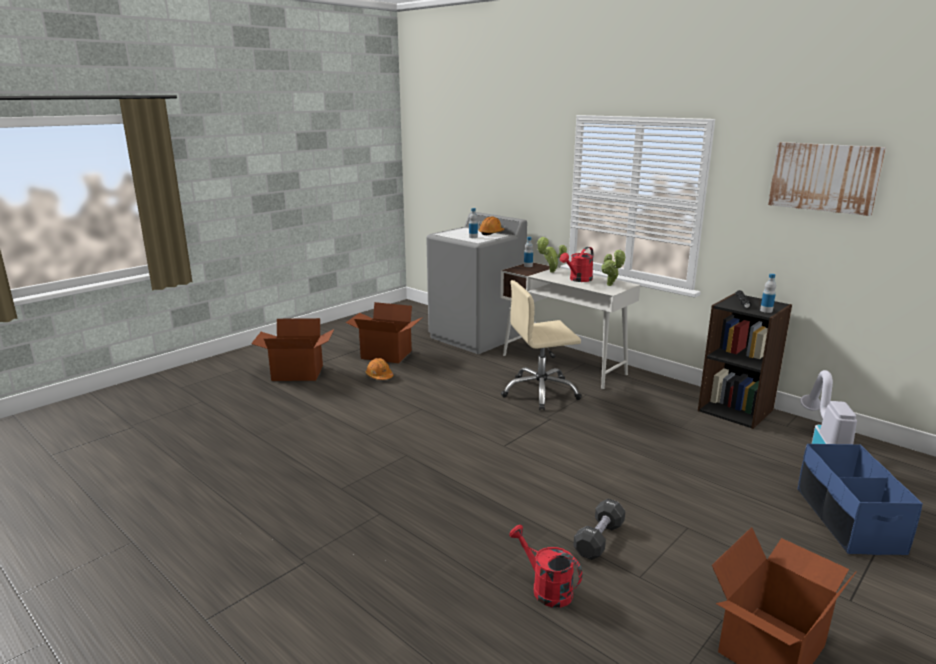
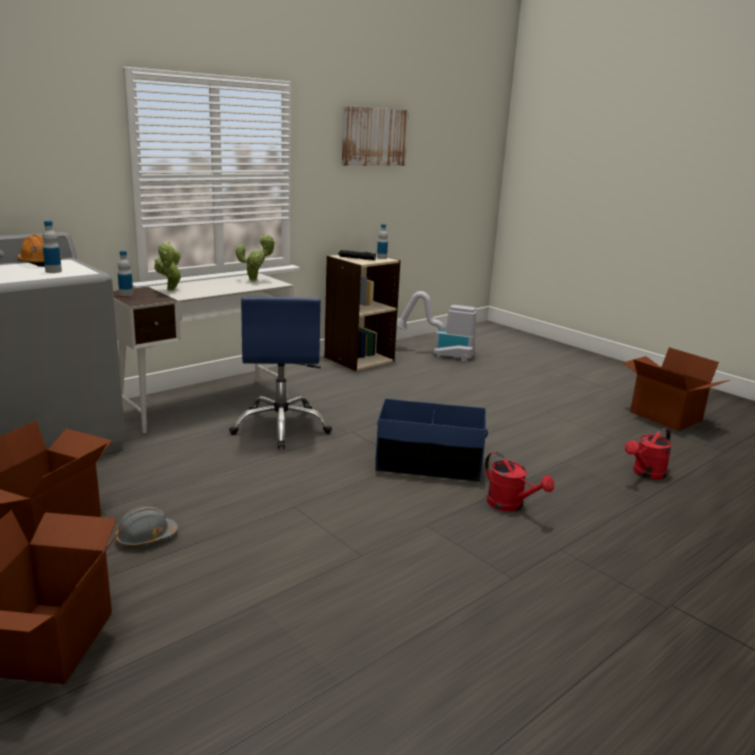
camera: 85 degrees left, 0 degrees up
(379, 376) = (146, 537): orange hard hat -> grey hard hat
(540, 392) = (281, 427): beige office chair -> blue office chair
(578, 280) = (220, 286): red watering can -> red watering can (510, 505)
(599, 539) = (571, 444): black dumbbell -> none
(736, 410) = (358, 359): black bookcase -> beige bookcase
(848, 520) = (524, 368): blue storage box -> blue storage box (429, 464)

